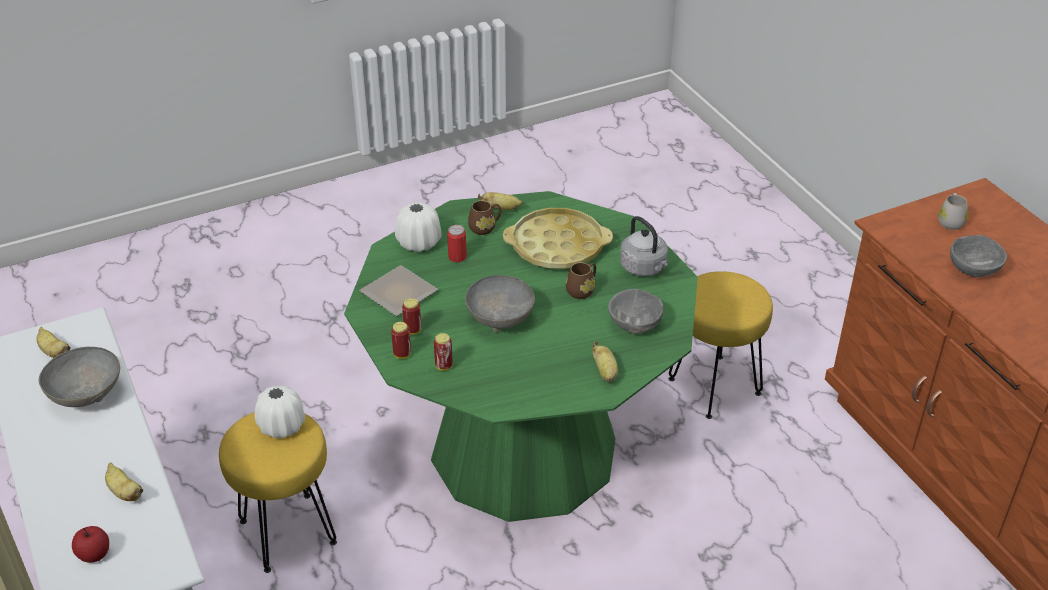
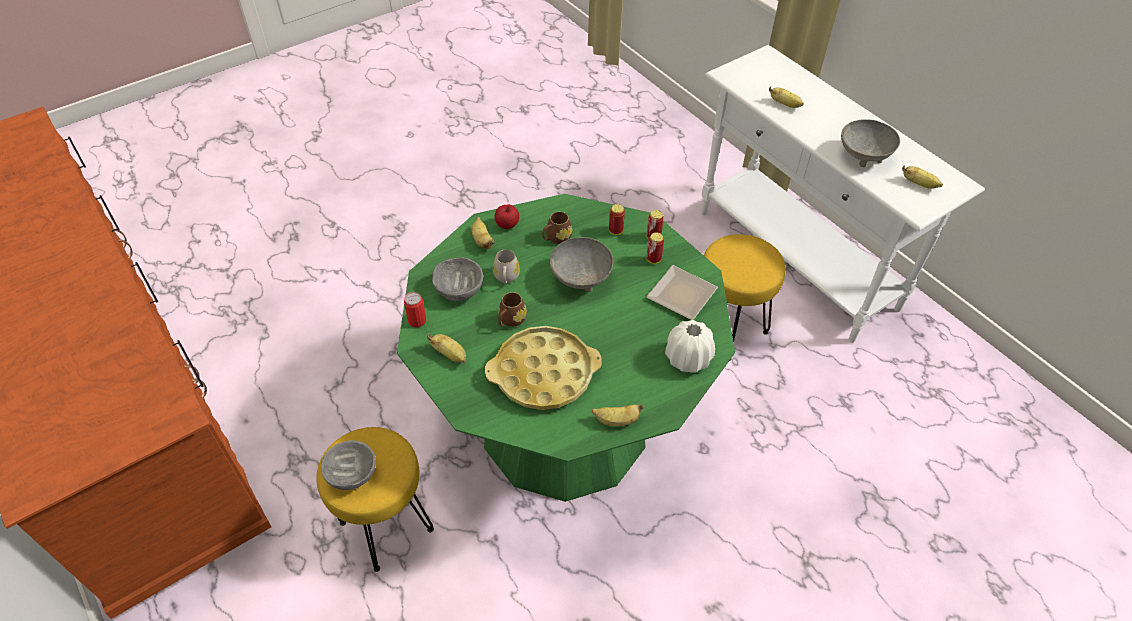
camera: 170 degrees right, 10 degrees up
(94, 554) = (775, 74): apple -> apple (507, 224)
(281, 426) = (743, 272): white vase -> none
(457, 257) = (642, 345): can -> can (417, 320)
(485, 227) = (626, 389): brown mug -> brown mug (556, 238)
(644, 268) = (450, 355): grey kettle -> banana
(950, 221) = (95, 434): white mug -> white mug (506, 278)
(973, 269) = (107, 364): grey bowl -> grey bowl (352, 474)

